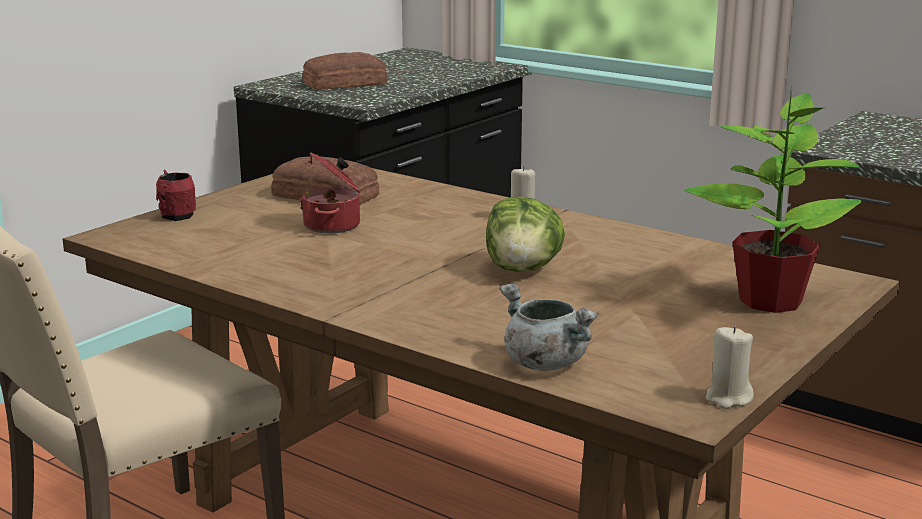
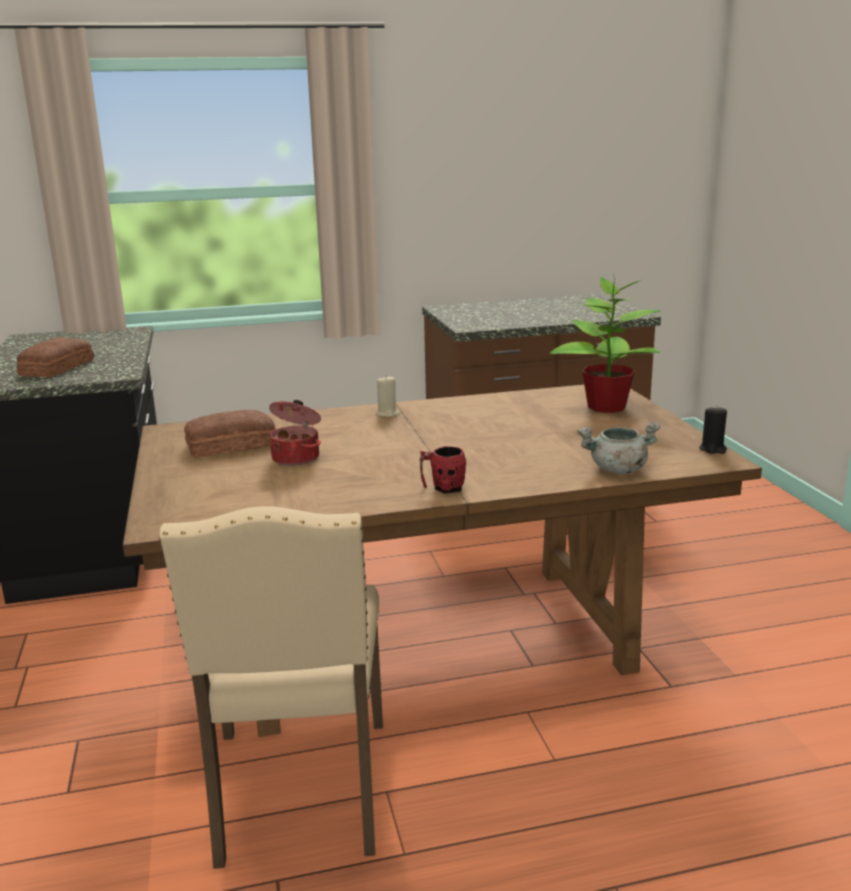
camera: 50 degrees left, 0 degrees up
(176, 214) = (161, 495): red mug -> red mug (443, 487)
(523, 269) = (473, 436): lettuce -> none
(728, 398) = (713, 449): beige candle -> black candle

